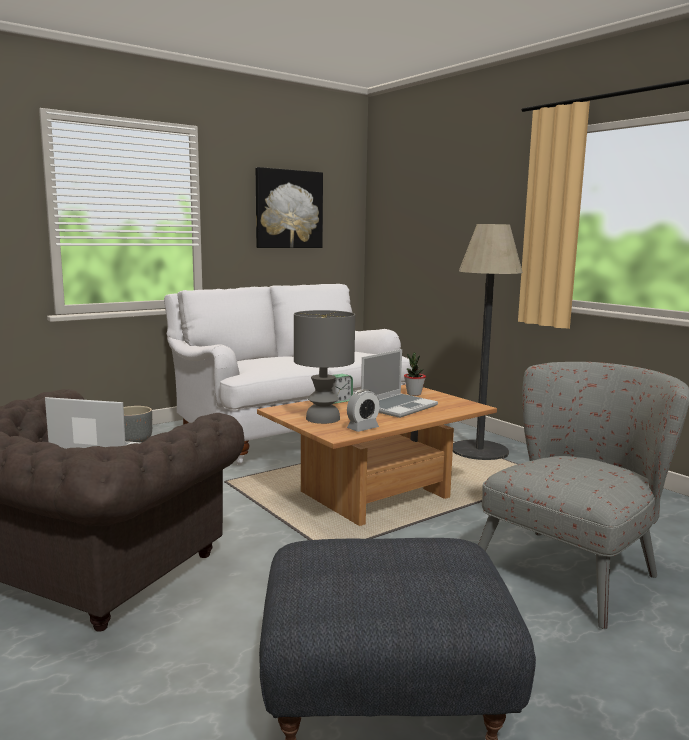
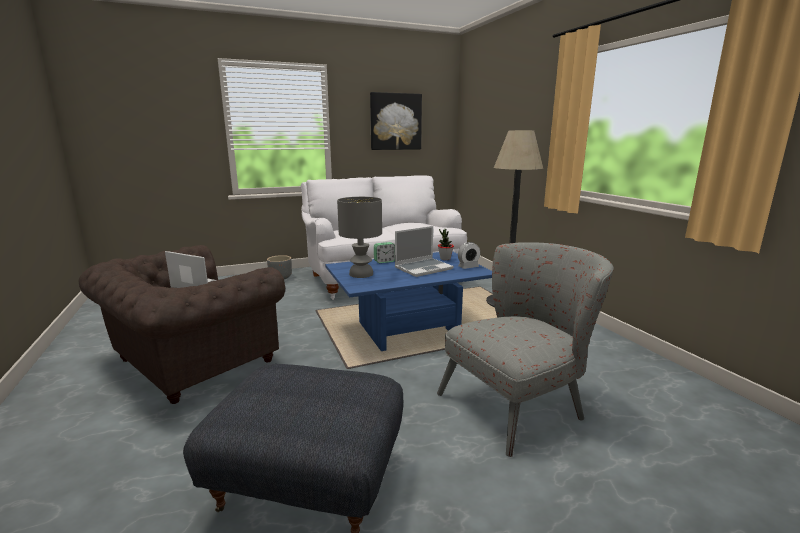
camera: 15 degrees right, 5 degrees up
(362, 428) = (381, 283): alarm clock -> alarm clock (468, 267)
(376, 497) = (408, 331): brown coffee table -> blue coffee table

